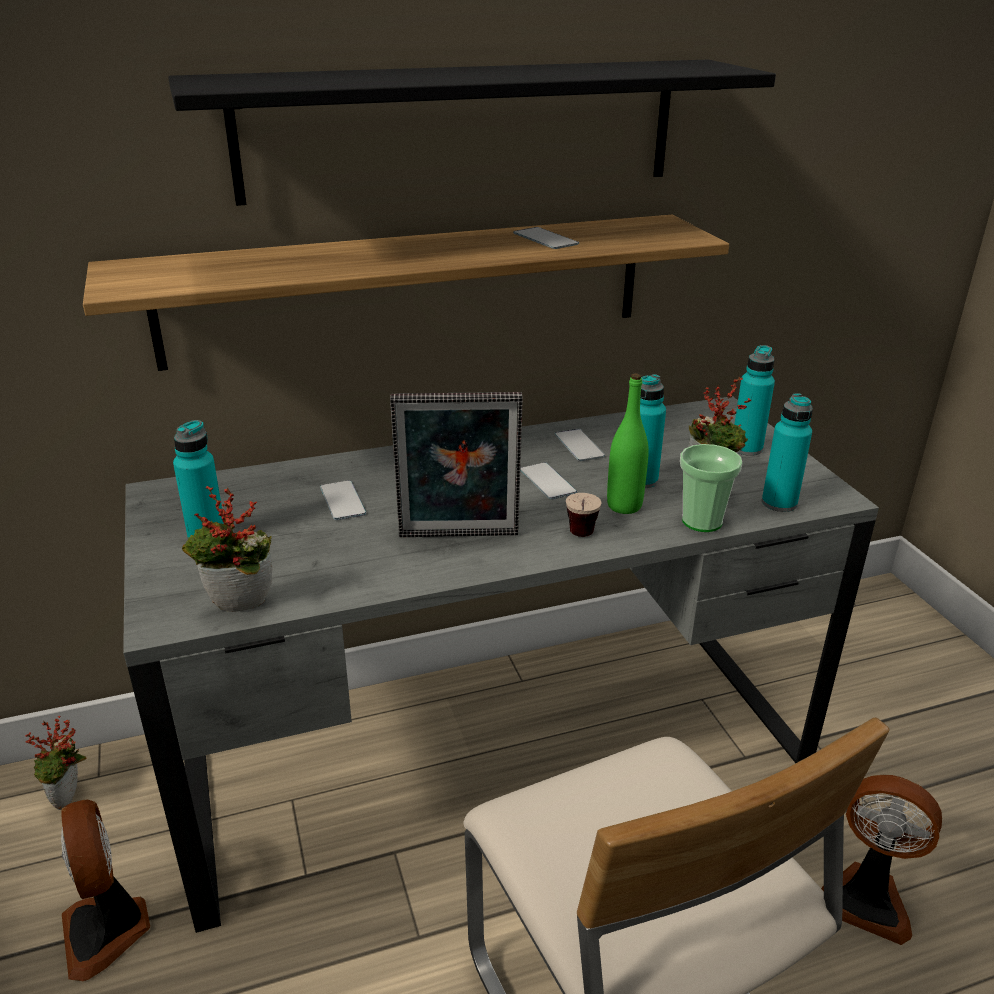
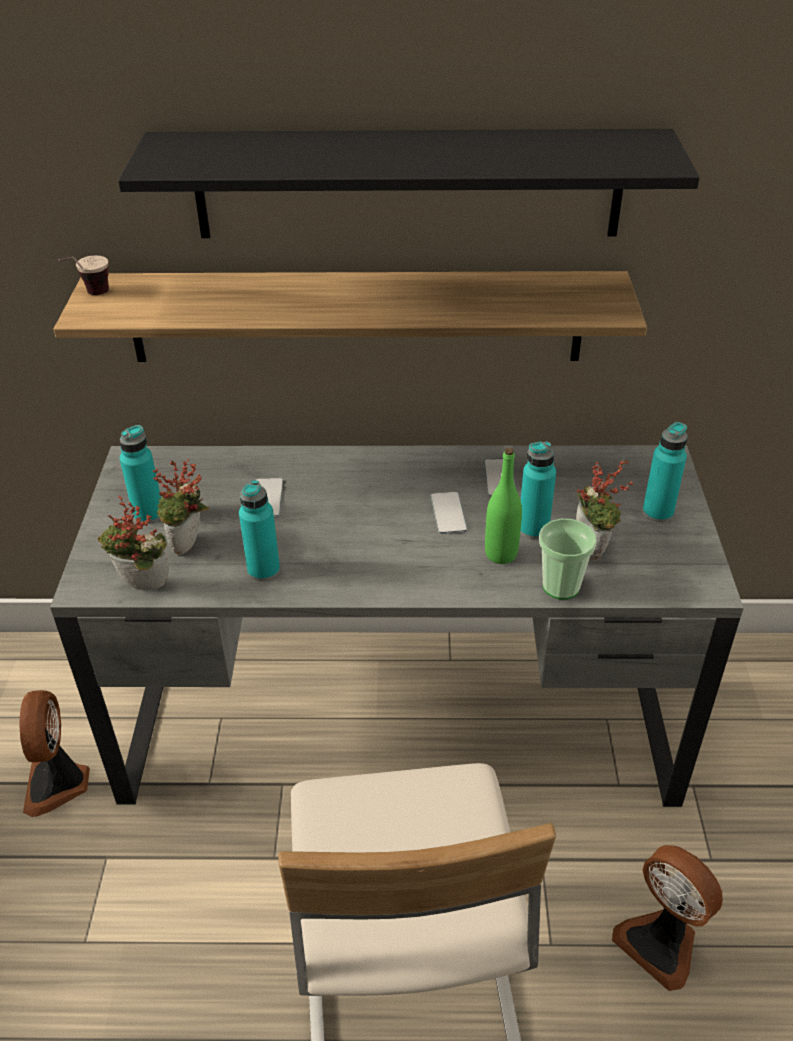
camera: 20 degrees right, 10 degrees up
(70, 799) = (63, 673): potted plant -> potted plant (189, 547)
(458, 538) = (341, 557): picture frame -> none
(545, 239) = (473, 295): phone -> none
(580, 539) = (442, 581): cup -> cup (90, 296)
(779, 503) = (647, 582): turquoise bottle -> turquoise bottle (263, 570)

